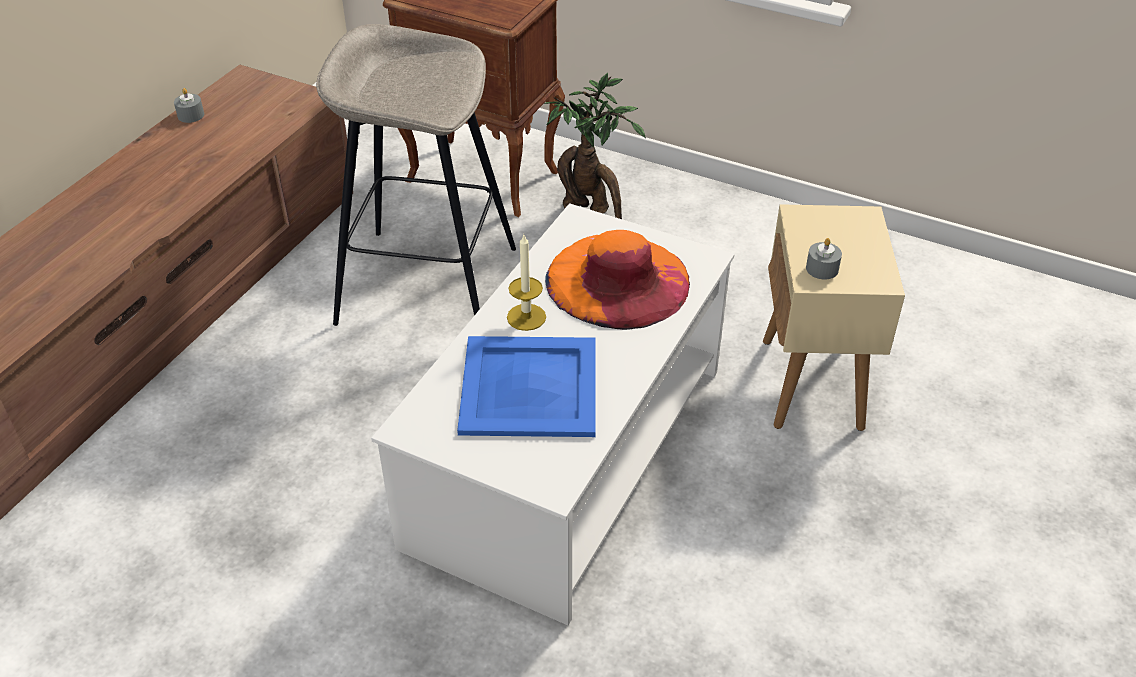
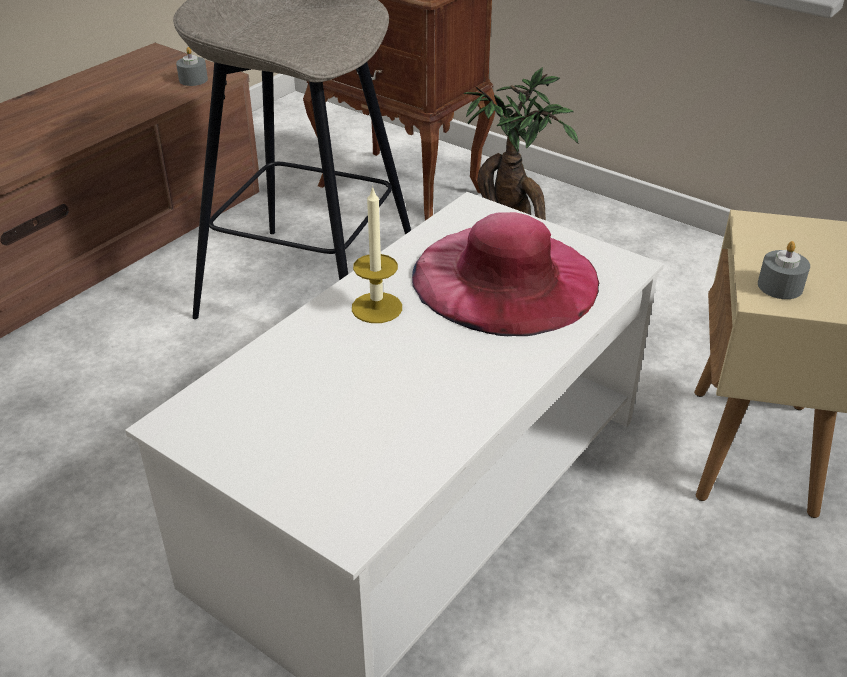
camera: 10 degrees right, 5 degrees down
(191, 115) = (83, 80): grey candle -> grey candle (193, 80)
(530, 386) = (356, 390): blue tray -> none
(618, 280) = (505, 278): orange hat -> pink hat

